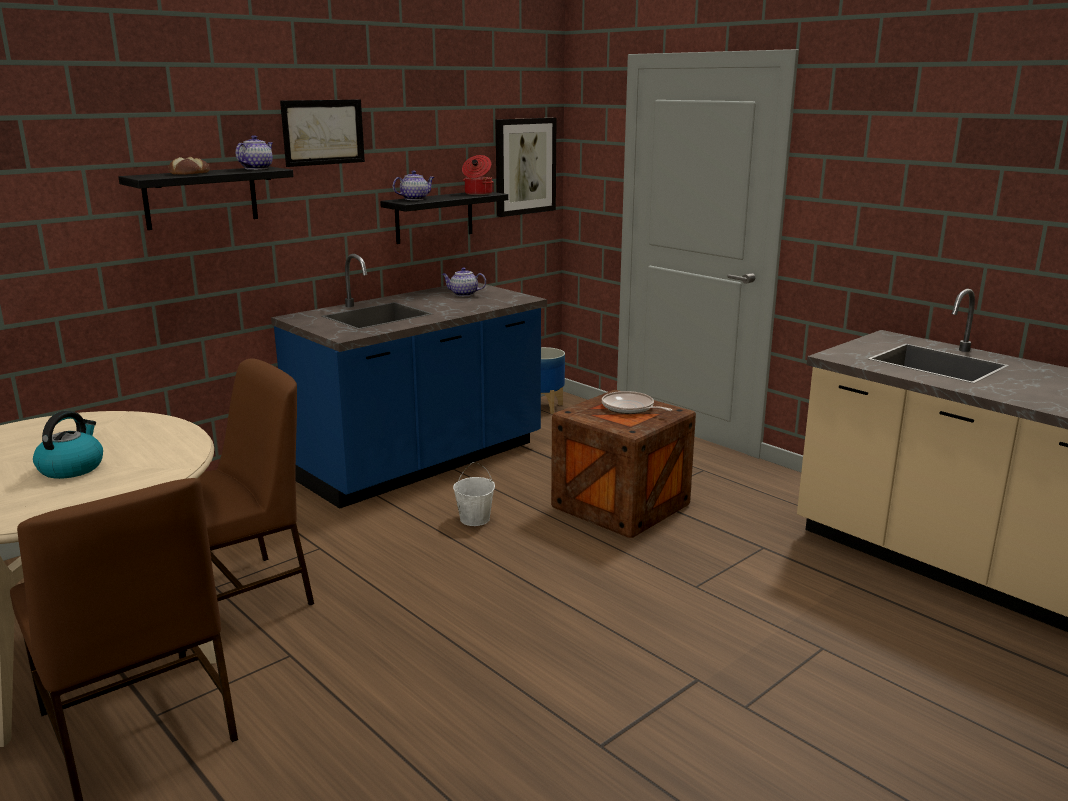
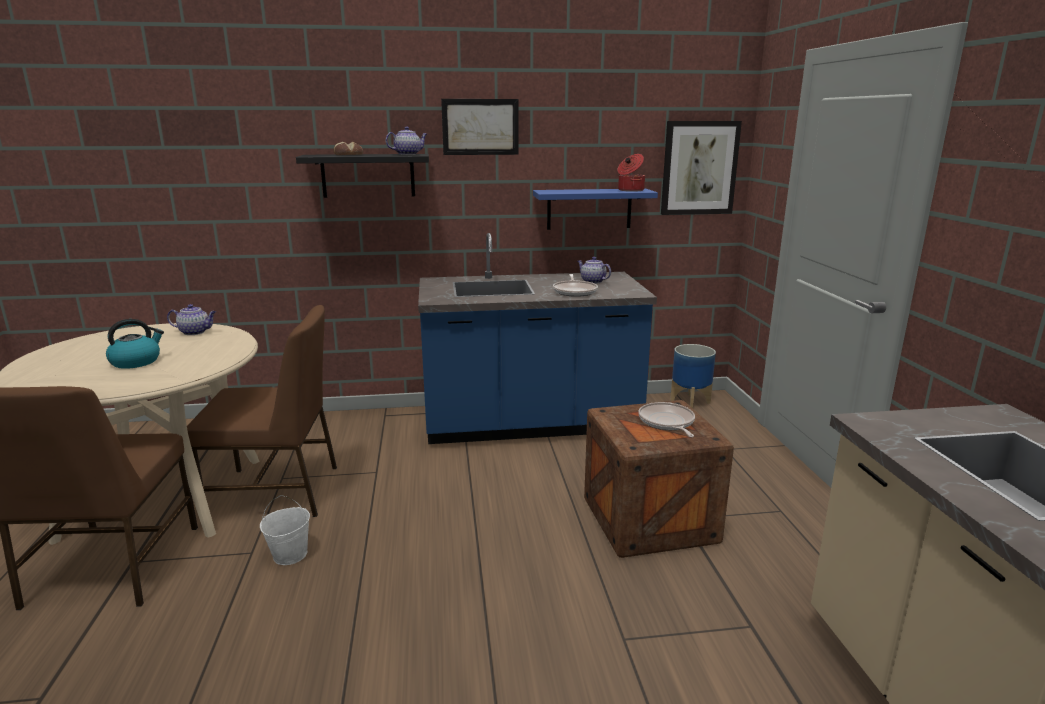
camera: 35 degrees right, 0 degrees up
(415, 199) = (562, 190): teapot -> teapot (195, 332)
(434, 217) = (589, 209): black shelf -> blue shelf
(466, 305) = (575, 291): none -> frying pan
(474, 519) = (509, 487): white bucket -> white bucket (290, 554)

